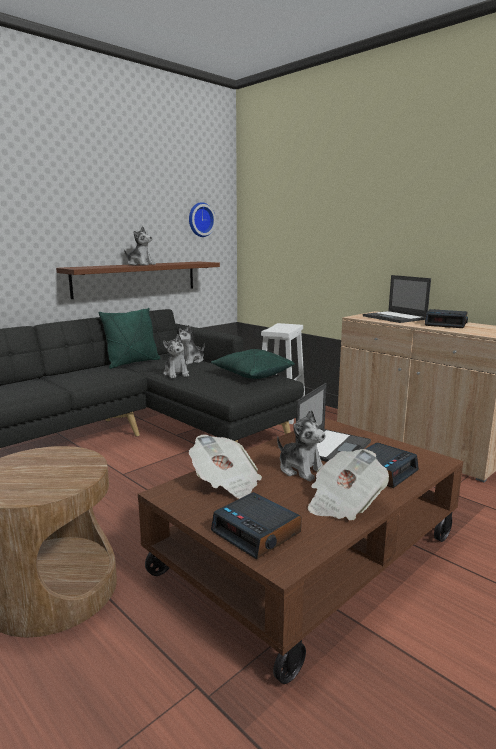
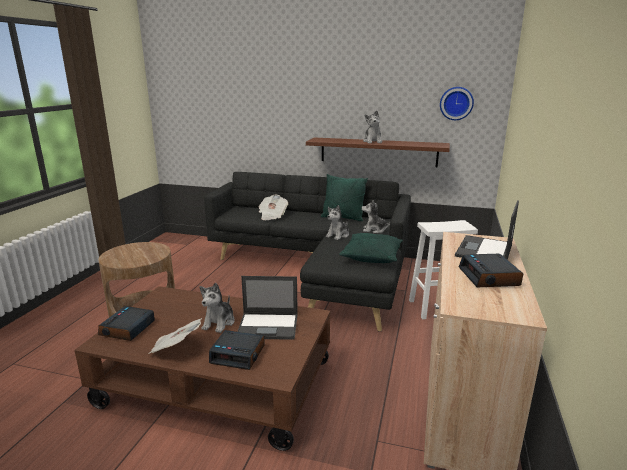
camera: 60 degrees right, 5 degrees up
(226, 483) = (183, 304): newspaper -> newspaper (272, 215)

